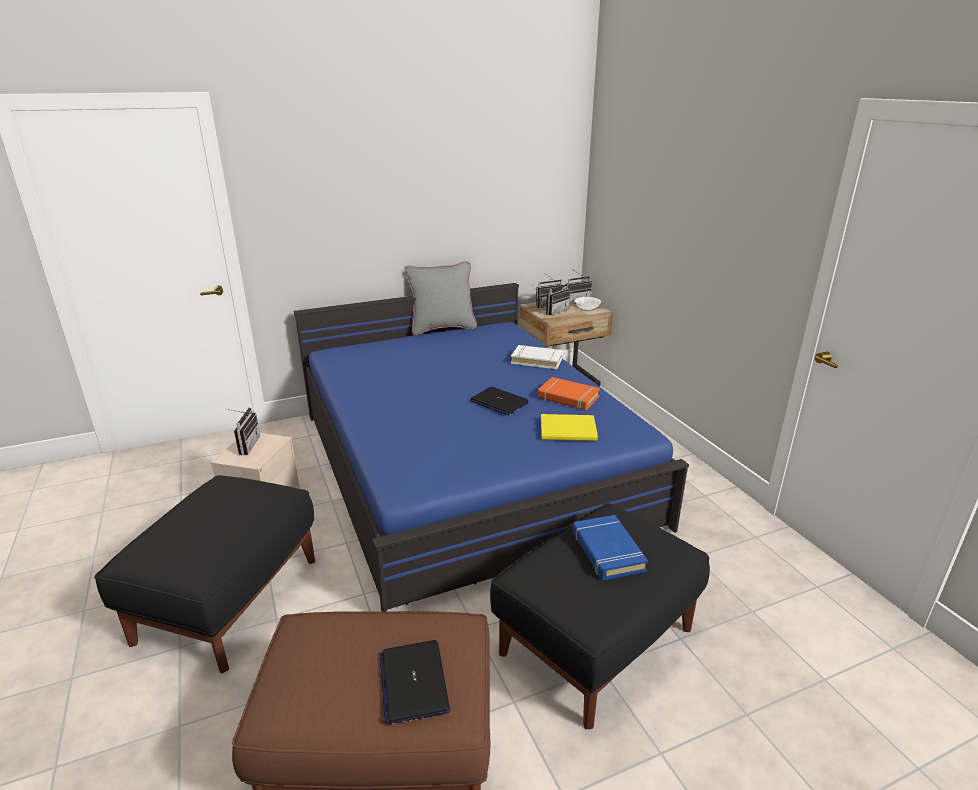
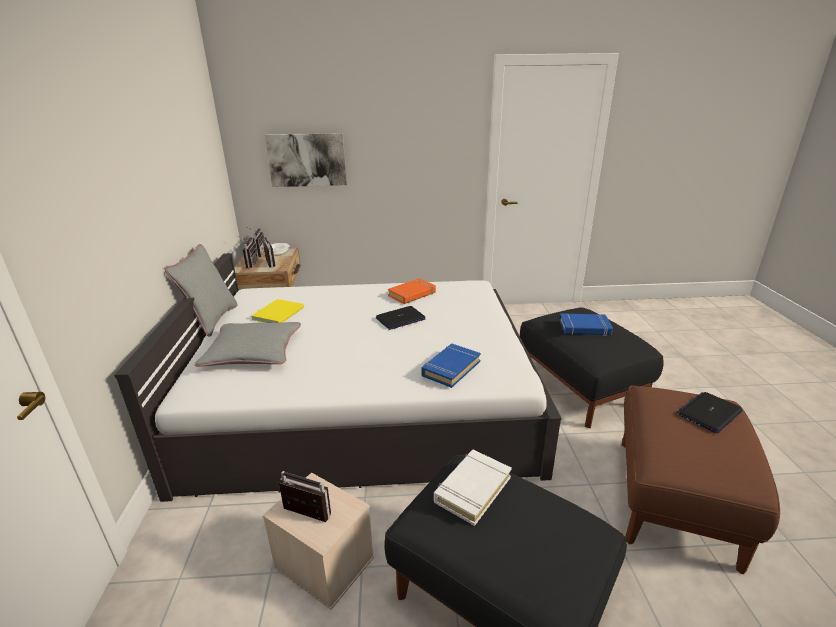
camera: 70 degrees left, 0 degrees up
(398, 356) = (253, 351): none -> grey pillow
(404, 445) = (450, 368): none -> blue book
(413, 682) = (709, 413): laptop -> laptop turned 135 degrees clockwise
(467, 465) = (364, 399): blue bed -> white bed
(537, 360) = (338, 293): white book -> white book (472, 489)
(570, 430) = (461, 303): yellow book -> yellow book (280, 313)
(636, 213) = (307, 160): none -> picture

